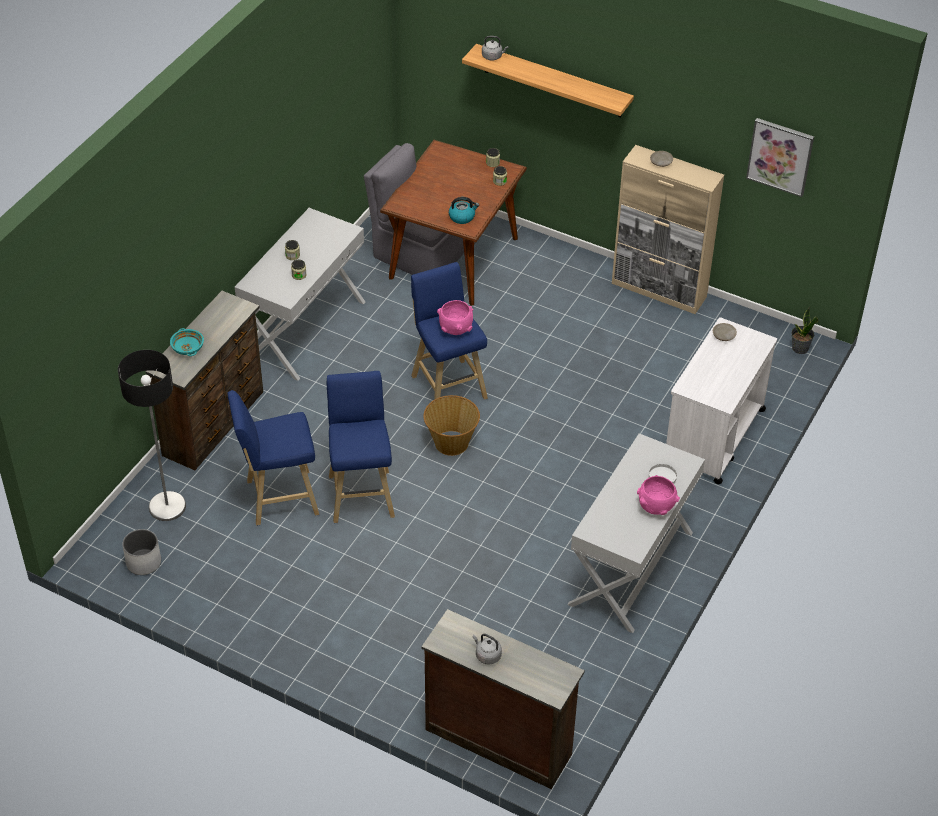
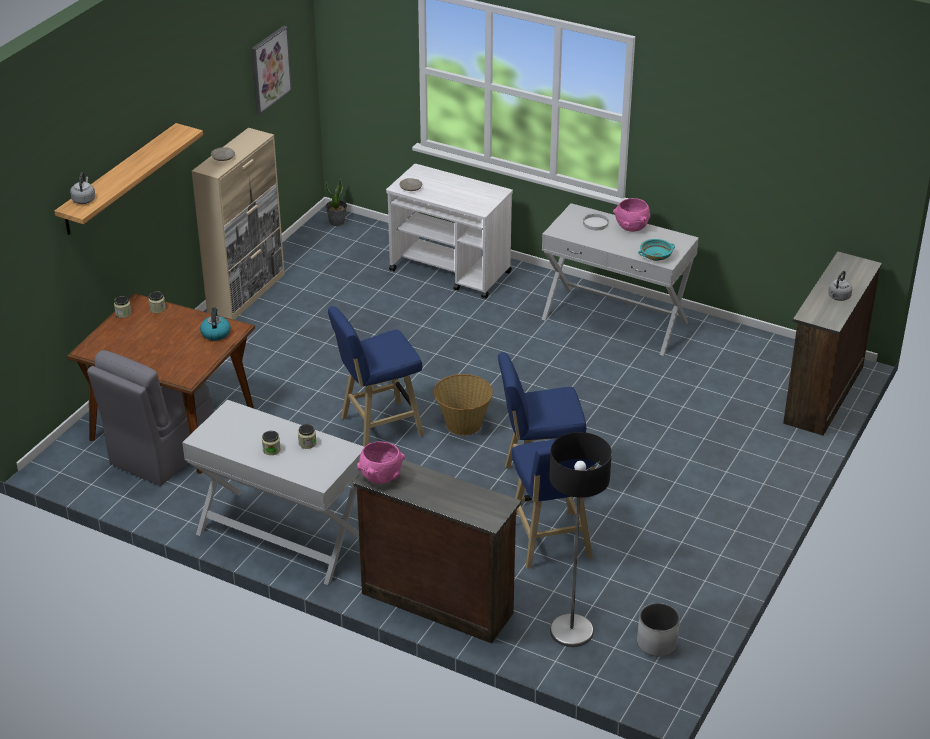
camera: 90 degrees left, 10 degrees down
(188, 348) = (456, 501): turquoise bowl -> turquoise bowl (656, 256)
(455, 329) = (387, 345): pink bowl -> pink bowl (381, 477)

